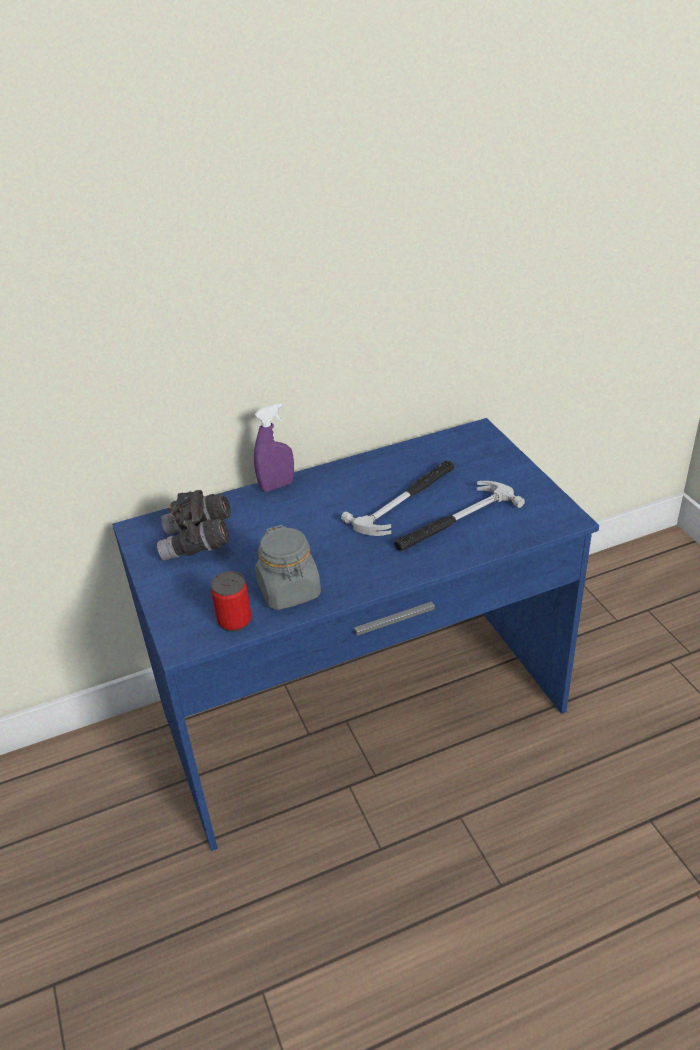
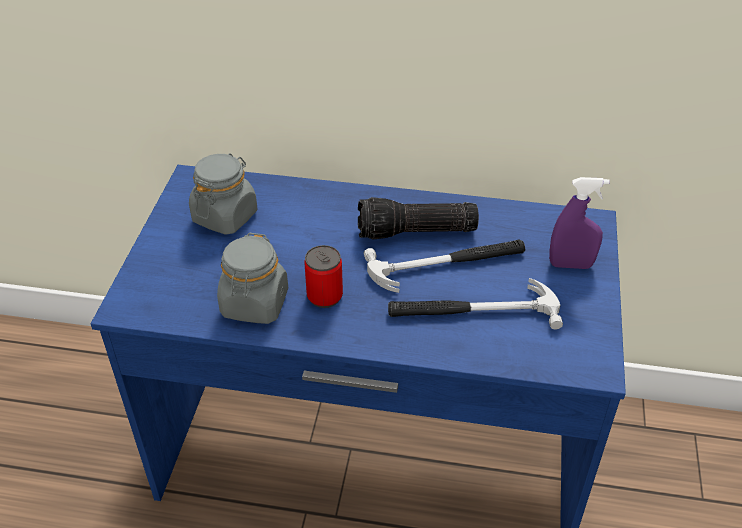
camera: 30 degrees right, 5 degrees up
(198, 543) = (225, 216): grey binoculars -> grey jar
(234, 620) = (184, 308): can -> can (324, 296)
(277, 486) = (342, 192): purple spray bottle -> purple spray bottle (570, 265)
(363, 489) = (415, 233): none -> flashlight

